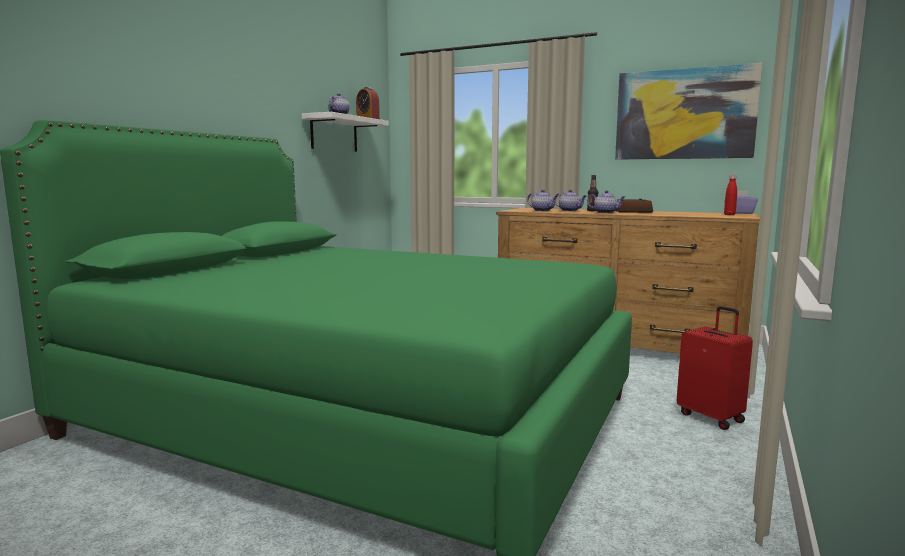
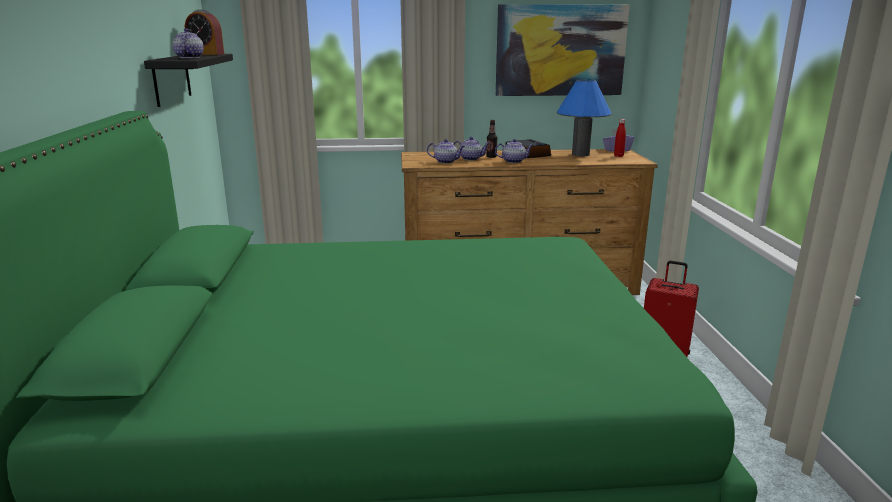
camera: 30 degrees left, 10 degrees up
(334, 134) = (171, 79): white shelf -> black shelf
(688, 213) = (580, 154): none -> blue table lamp

